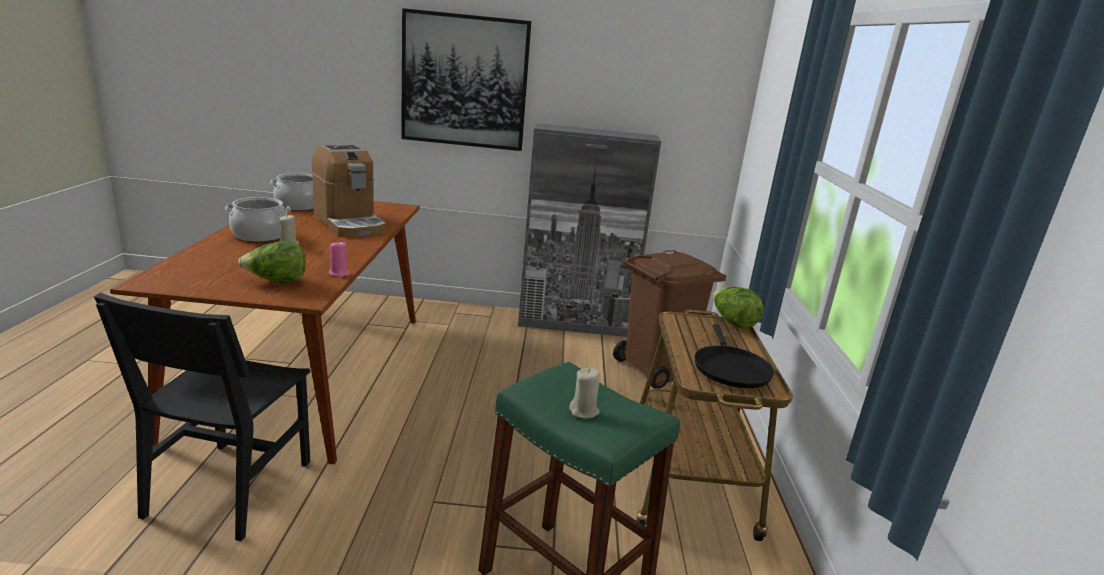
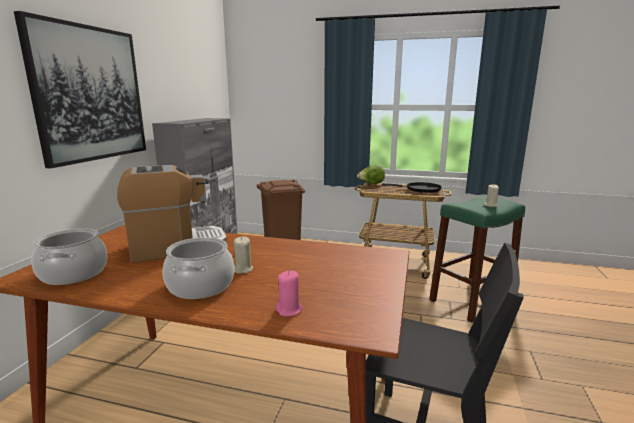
camera: 75 degrees left, 5 degrees down
(276, 281) = (354, 267): lettuce -> none
(339, 273) = (329, 247): pink candle -> pink candle (289, 310)

